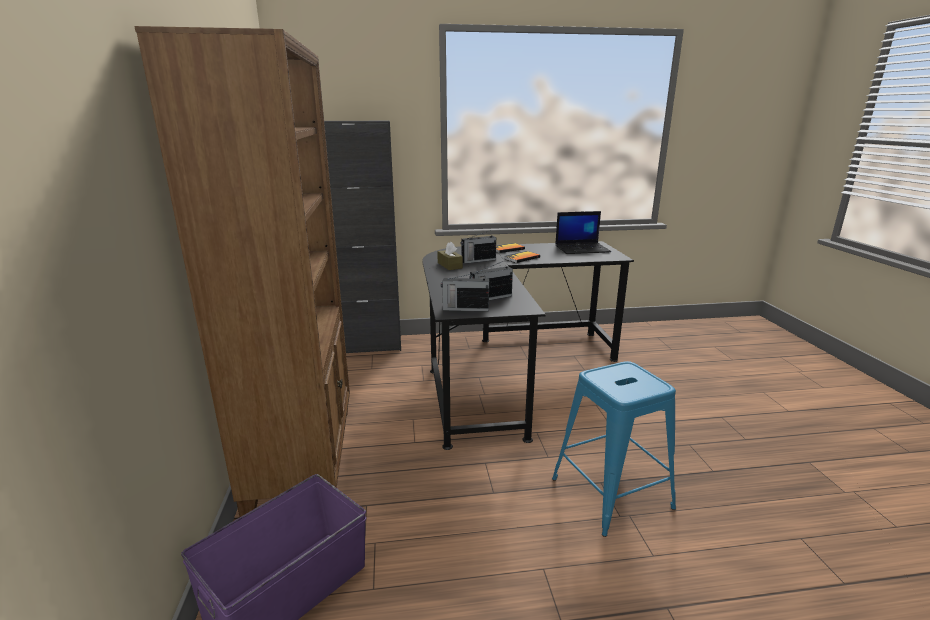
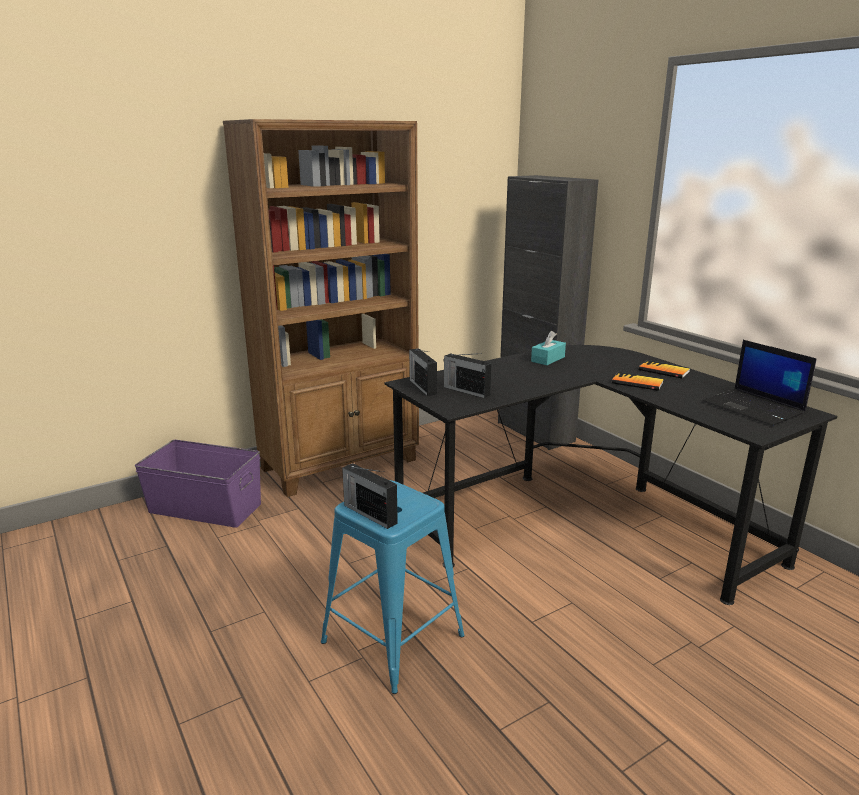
camera: 65 degrees right, 0 degrees up
(449, 265) = (548, 359): brown tissue box -> turquoise tissue box
(478, 260) = (587, 366): radio -> radio (369, 513)

